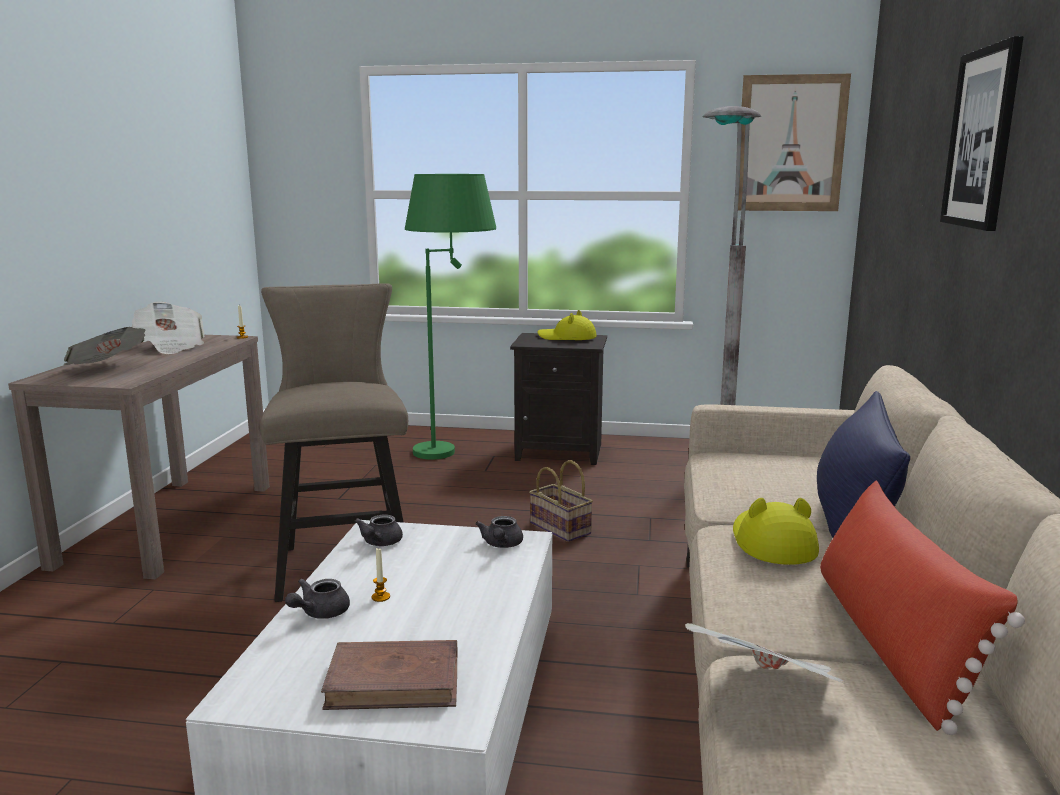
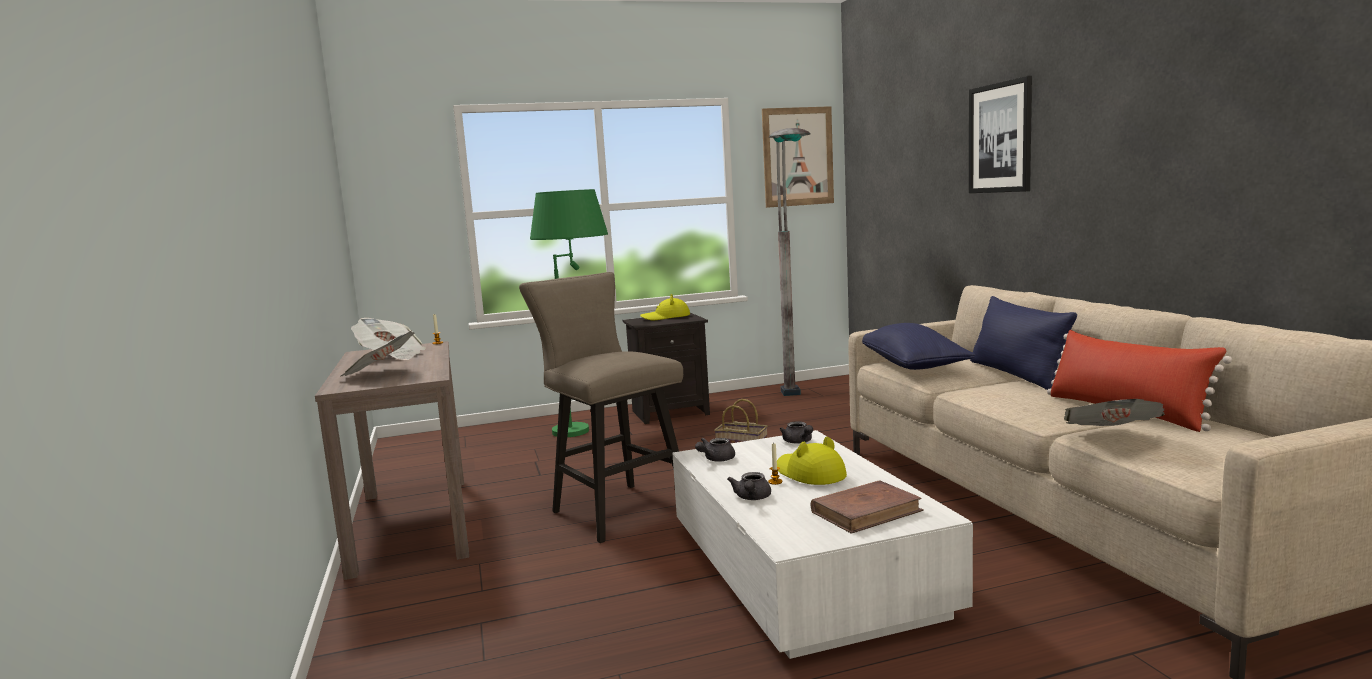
camera: 25 degrees left, 5 degrees down
(379, 543) = (715, 459): grey teapot -> grey teapot turned 60 degrees clockwise
(741, 470) = (912, 365): none -> blue pillow
(771, 542) = (996, 389): yellow hat -> yellow hat (809, 473)

